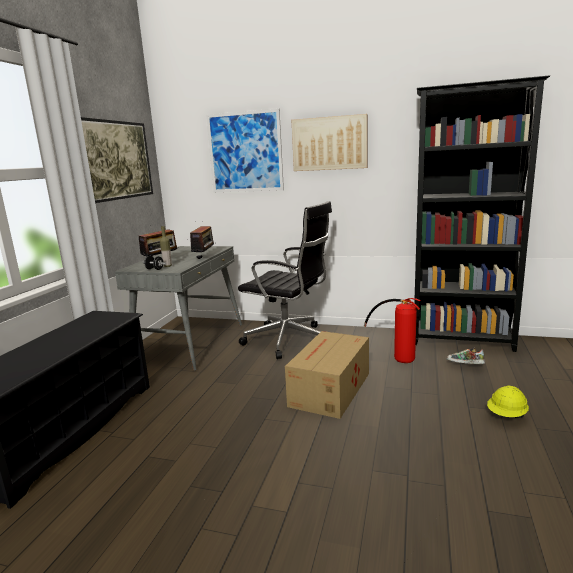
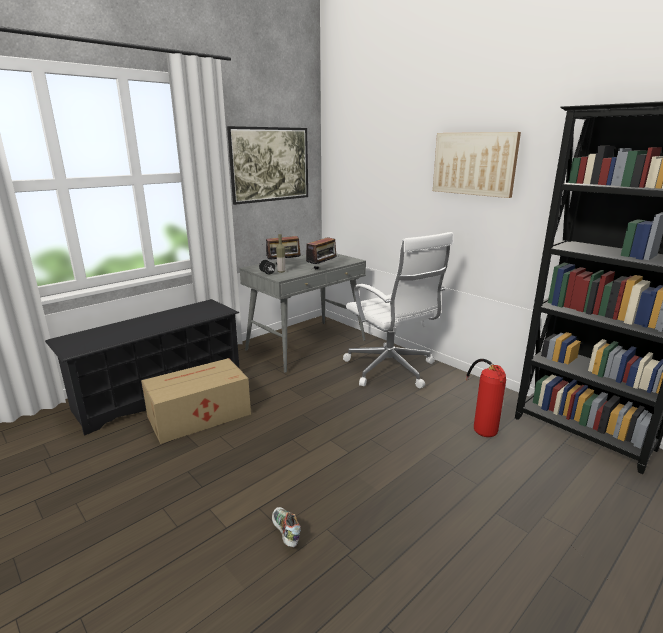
camera: 30 degrees right, 5 degrees up
(245, 152) = (392, 164): picture -> none
(289, 340) = (391, 369): black office chair -> white office chair
(329, 390) = (373, 434): cardboard box -> cardboard box (197, 415)
(464, 365) = (549, 465): shoe -> shoe (285, 533)
(507, 416) = (529, 544): yellow hard hat -> none

